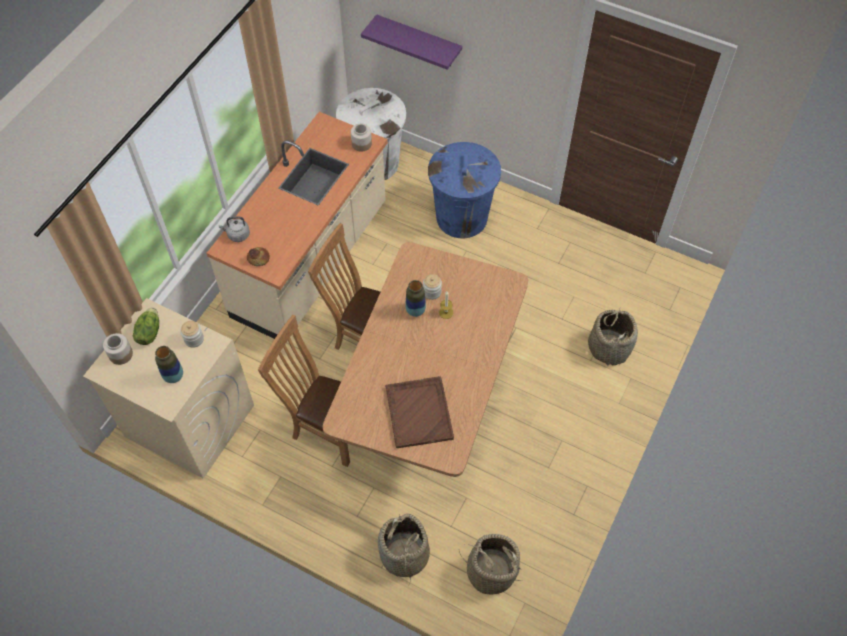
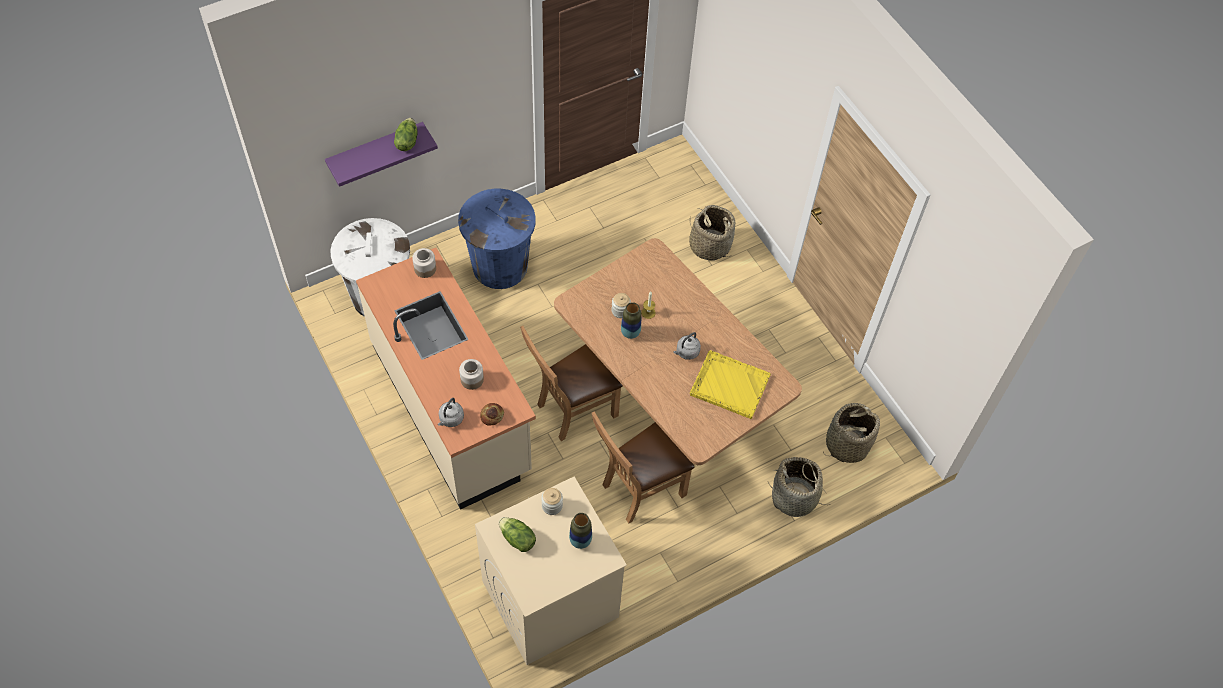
camera: 60 degrees left, 0 degrees up
(120, 354) = (524, 573): jar -> jar (471, 379)
(419, 412) = (729, 385): brown tray -> yellow tray
(427, 362) = (686, 352): none -> grey kettle
(434, 48) = (406, 142): none -> lettuce

